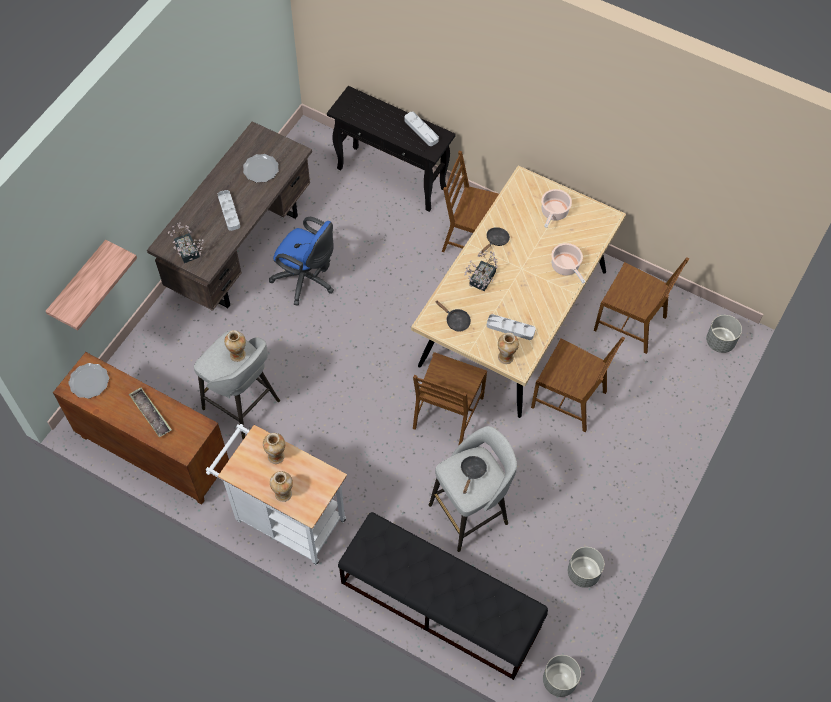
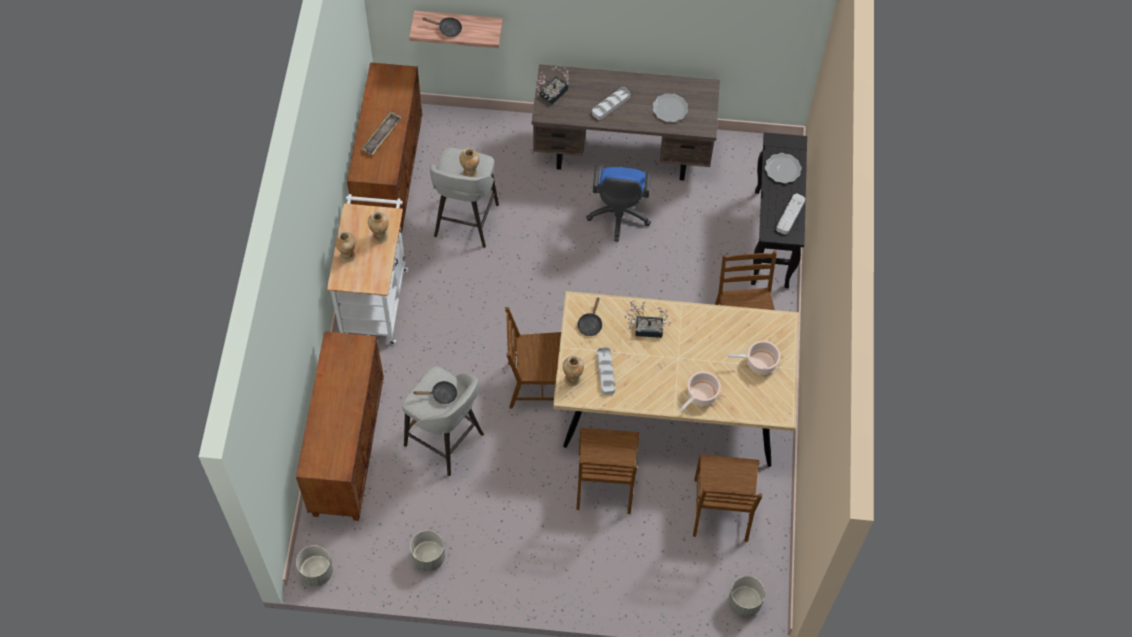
camera: 65 degrees right, 0 degrees up
(89, 381) = (391, 81): plate -> plate (783, 169)
(439, 604) = (347, 449): black bench -> brown cabinet
(496, 241) = (697, 325): black frying pan -> black frying pan (447, 29)

